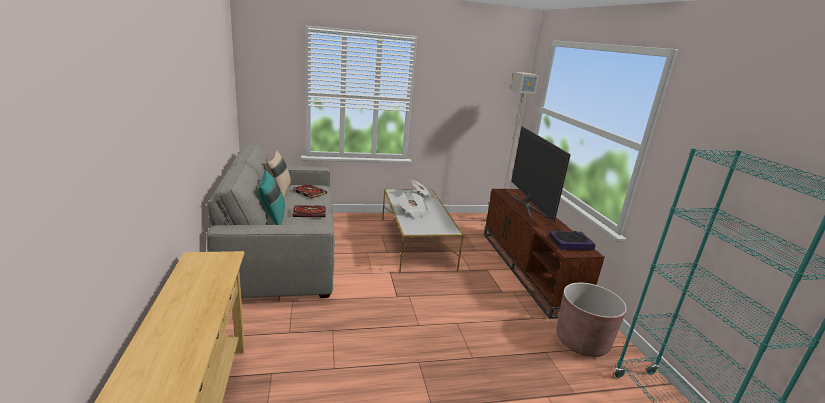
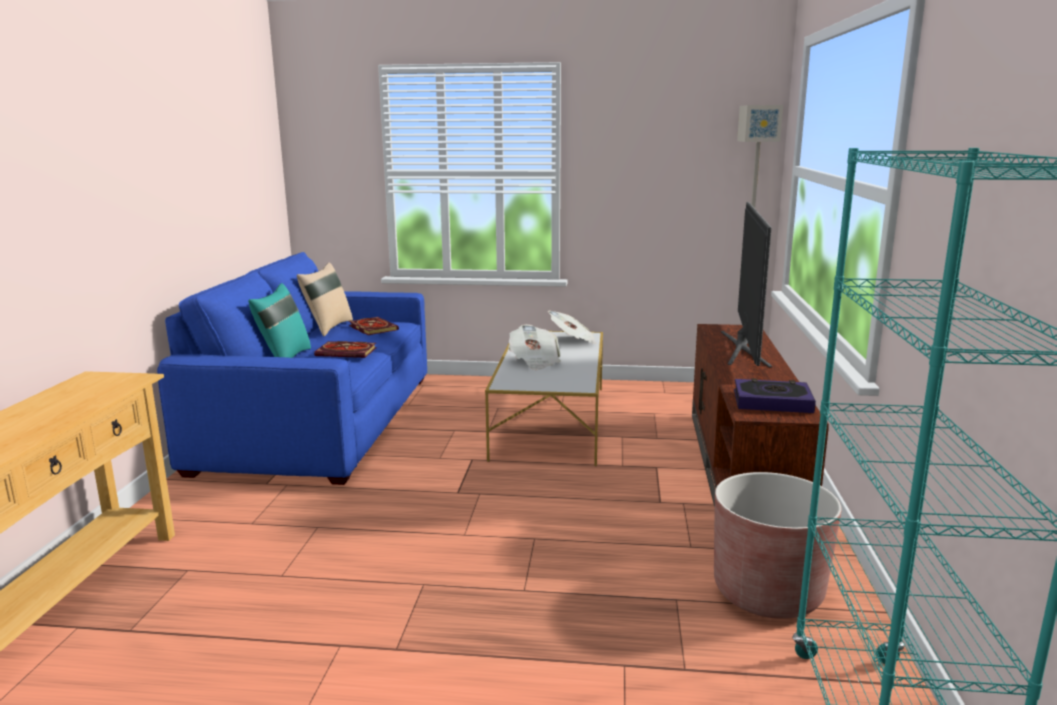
camera: 20 degrees right, 5 degrees down
(282, 251) = (320, 421): grey sofa -> blue sofa

